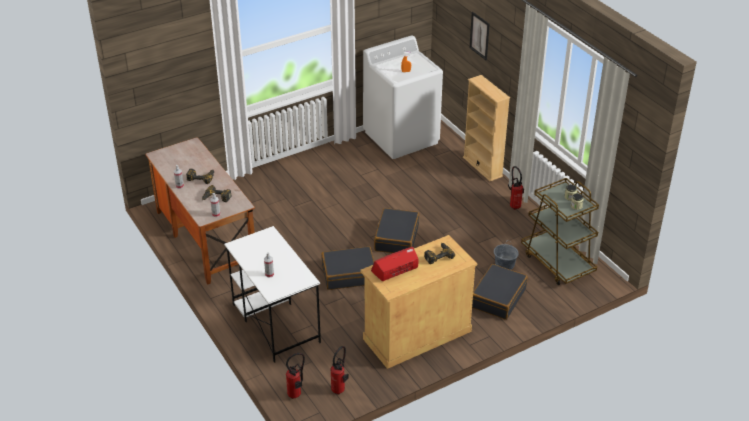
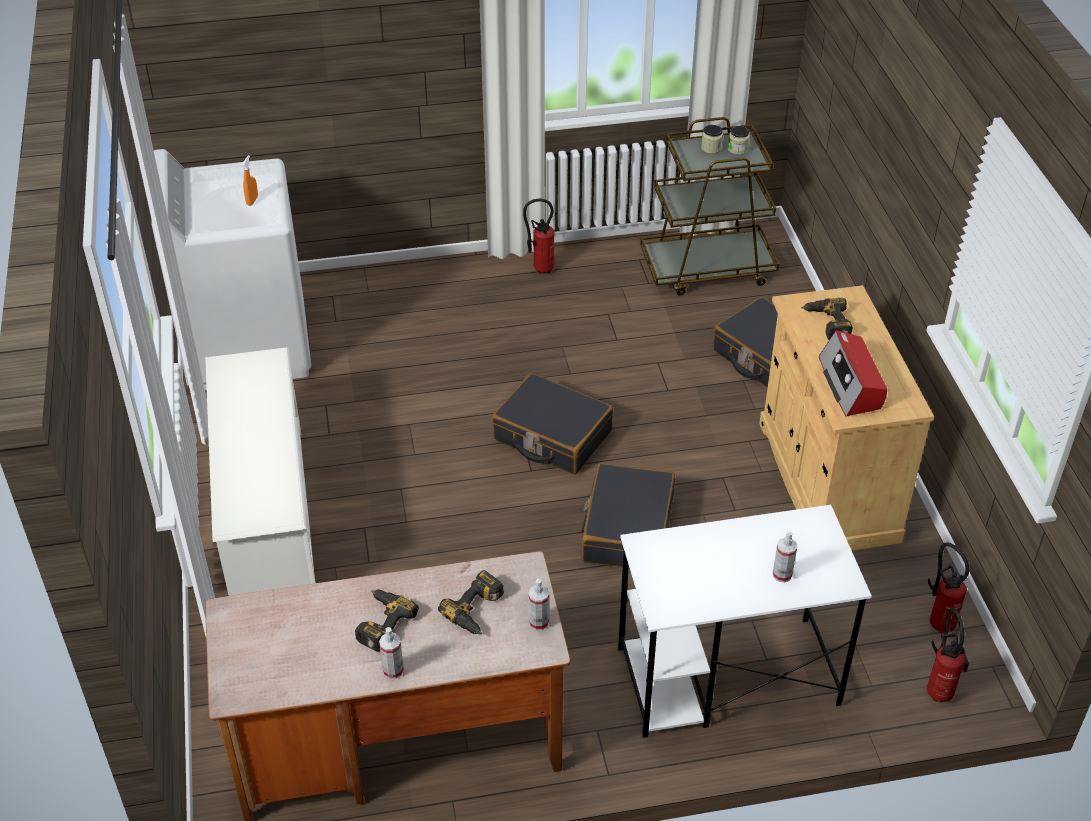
camera: 70 degrees left, 5 degrees up
(305, 173) = (268, 516): none -> white shoe rack
(479, 36) = (315, 46): picture -> none
(482, 167) = (409, 272): beige bookcase -> none
(504, 265) = (688, 326): grey bucket -> none

